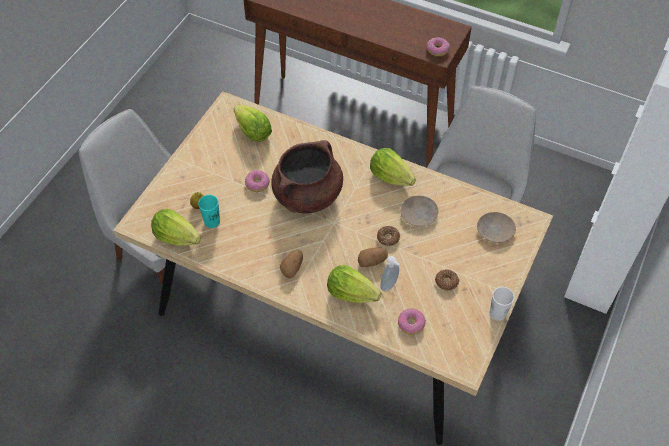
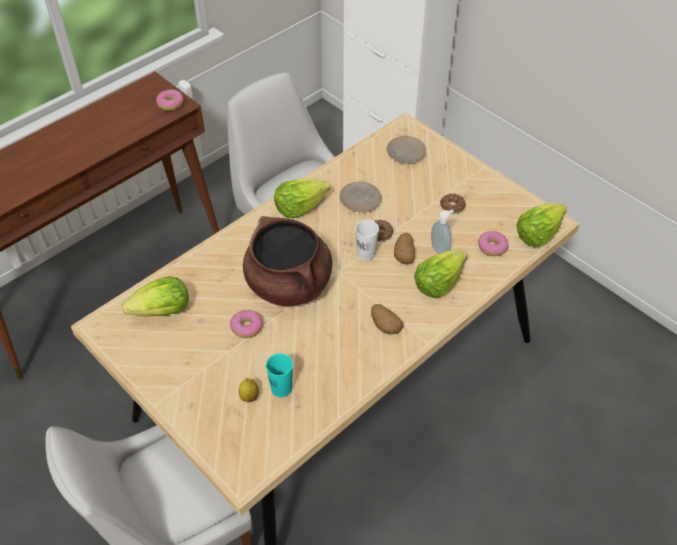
camera: 70 degrees left, 5 degrees down
(176, 237) = (287, 433): lettuce -> lettuce (537, 234)
(497, 313) = (500, 182): white cup -> white cup (366, 253)

